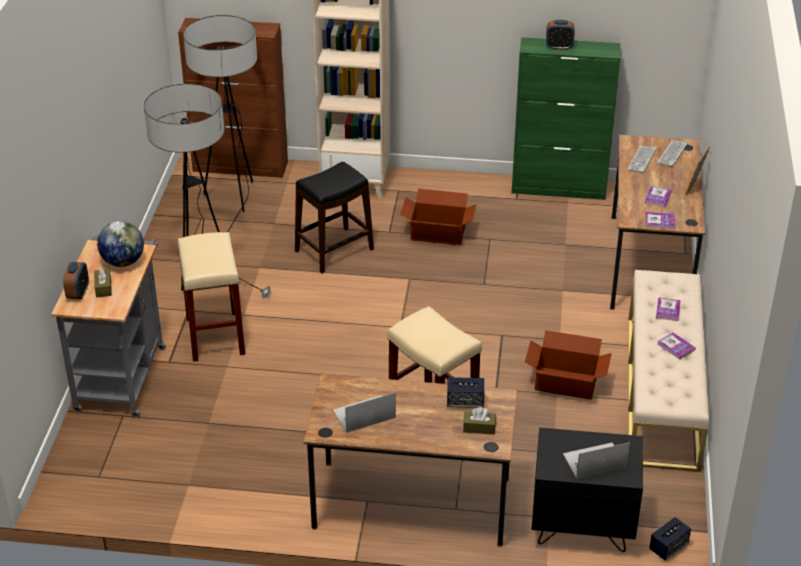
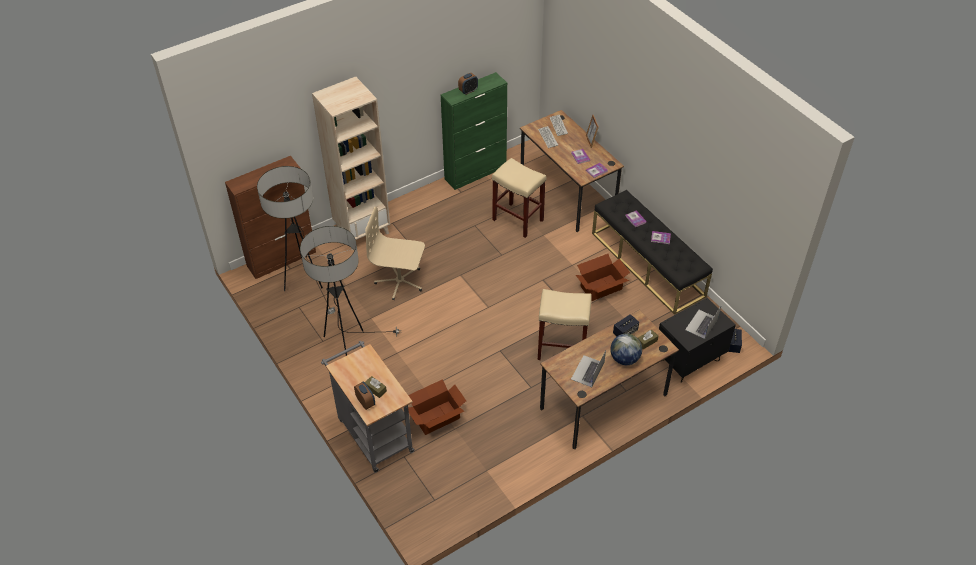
camera: 40 degrees left, 10 degrees up
(123, 262) = (365, 366): globe -> globe (624, 359)
(214, 336) = (396, 375): beige stool -> beige stool (517, 220)
(333, 250) = (400, 282): black stool -> beige office chair
(437, 233) = (443, 237): cardboard box -> cardboard box (436, 417)
(662, 392) = (647, 264): beige bench -> black bench

